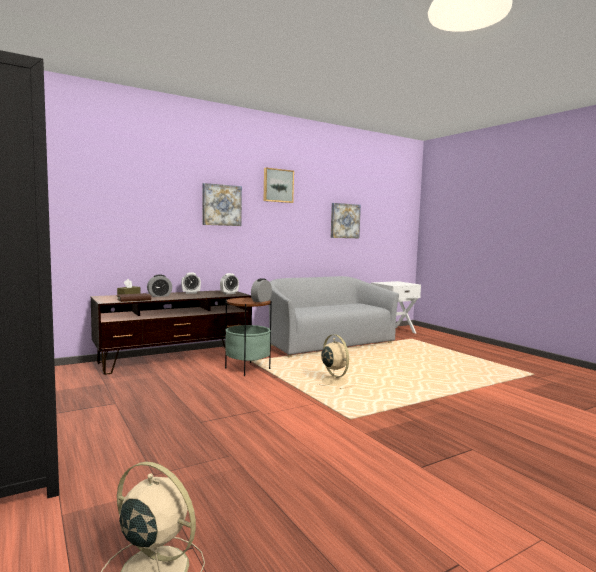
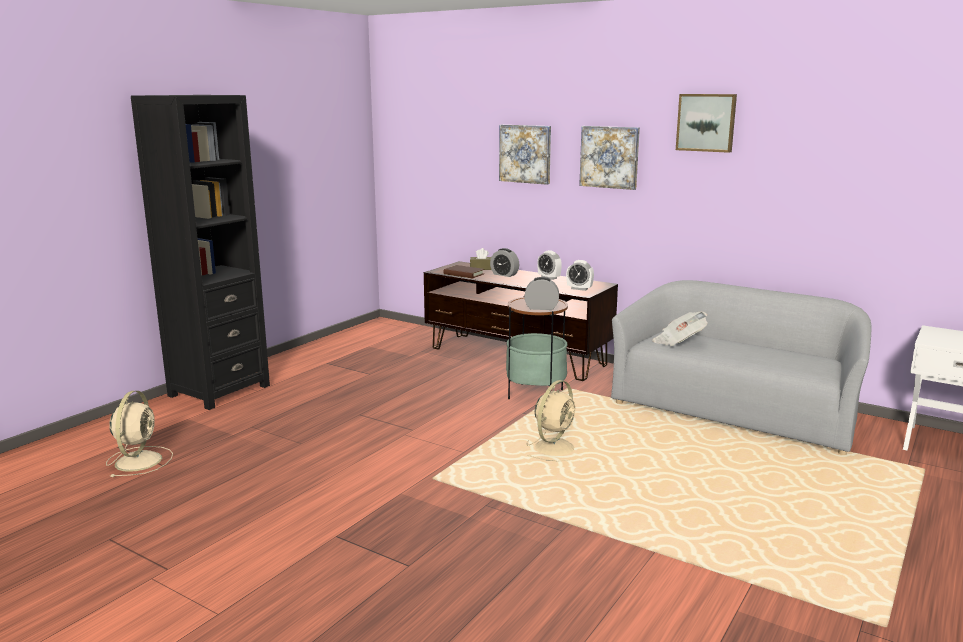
camera: 65 degrees right, 10 degrees up
(307, 310) = (679, 342): none -> newspaper
(344, 221) = (859, 187): picture -> picture (525, 154)

